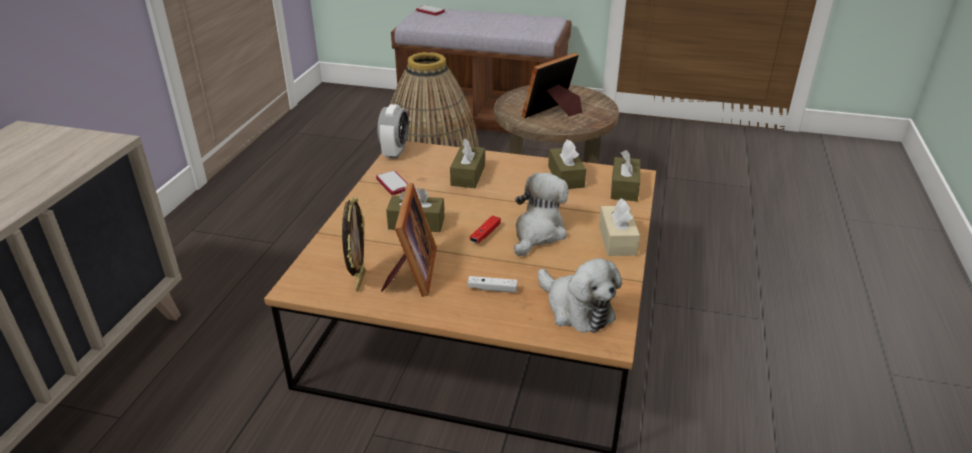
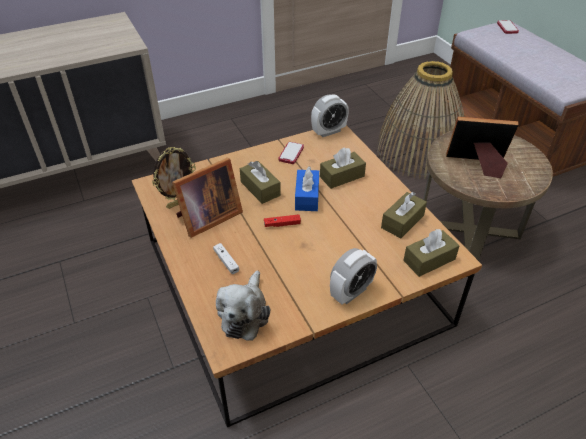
camera: 50 degrees right, 10 degrees up
(467, 204) = (307, 197): none -> blue tissue box
(538, 233) = (312, 247): plush toy -> none
(617, 240) = (351, 292): beige tissue box -> alarm clock

